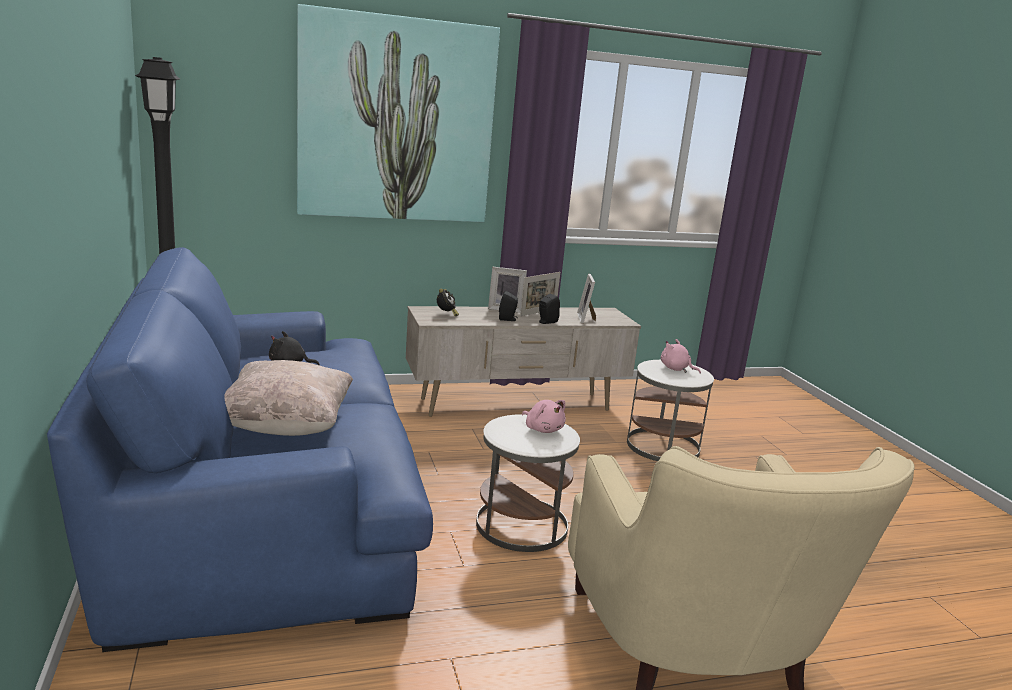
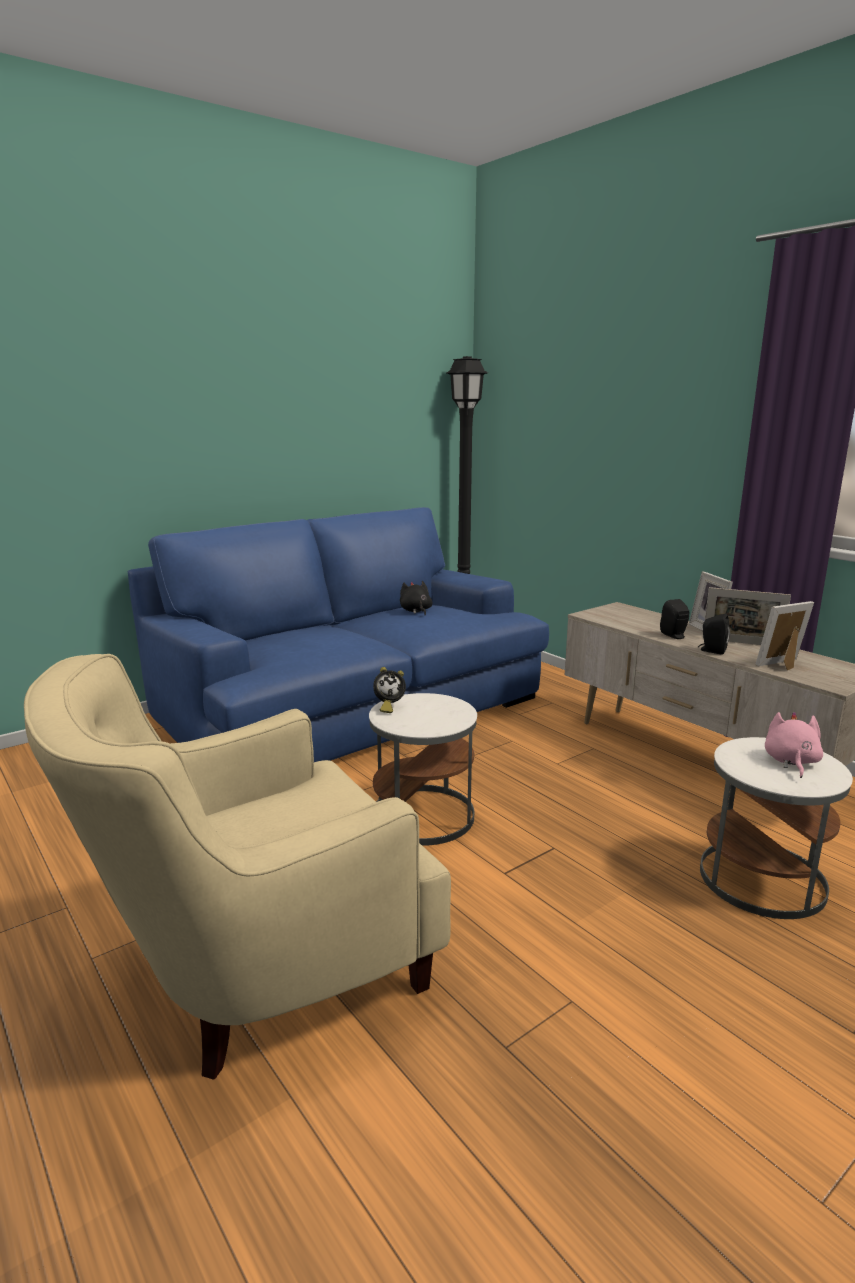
camera: 70 degrees right, 0 degrees up
(286, 425) = (305, 633): beige pillow -> none
(396, 120) = (644, 394): picture -> none
(446, 314) = (626, 615): alarm clock -> alarm clock (388, 707)
(543, 429) = (437, 715): pink plush toy -> none

